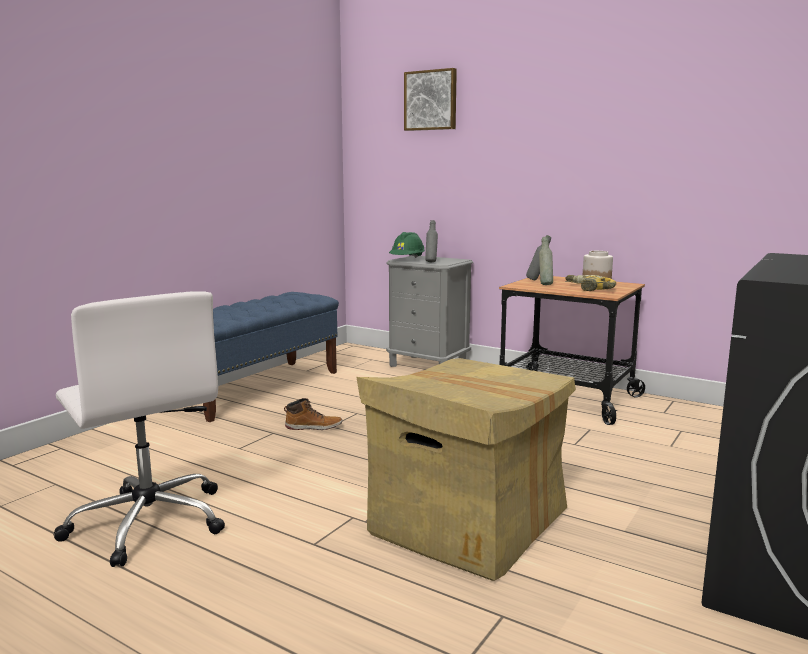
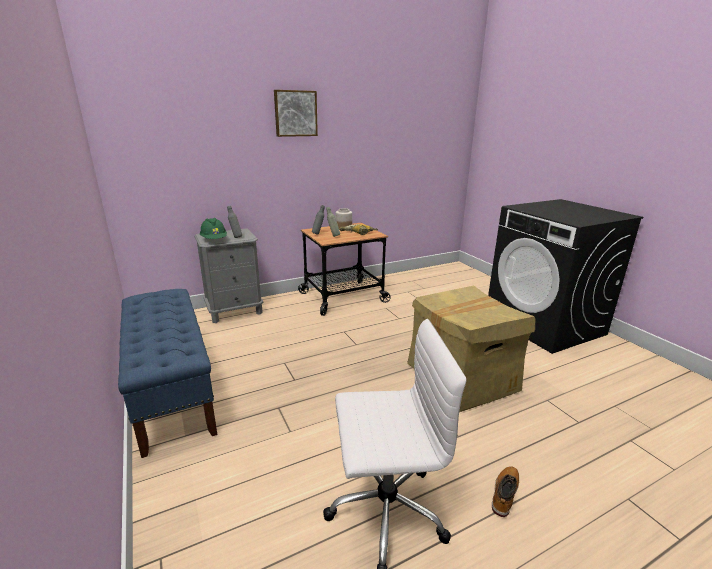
camera: 60 degrees left, 10 degrees up
(313, 427) = (288, 387): boot -> boot (504, 493)
(431, 100) = (192, 106): picture -> picture (295, 113)

